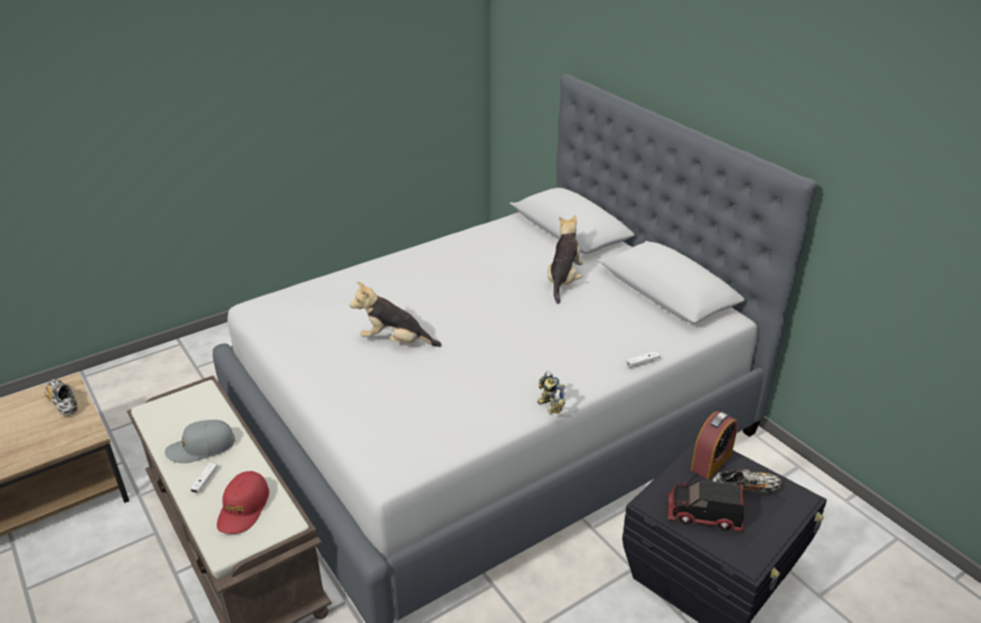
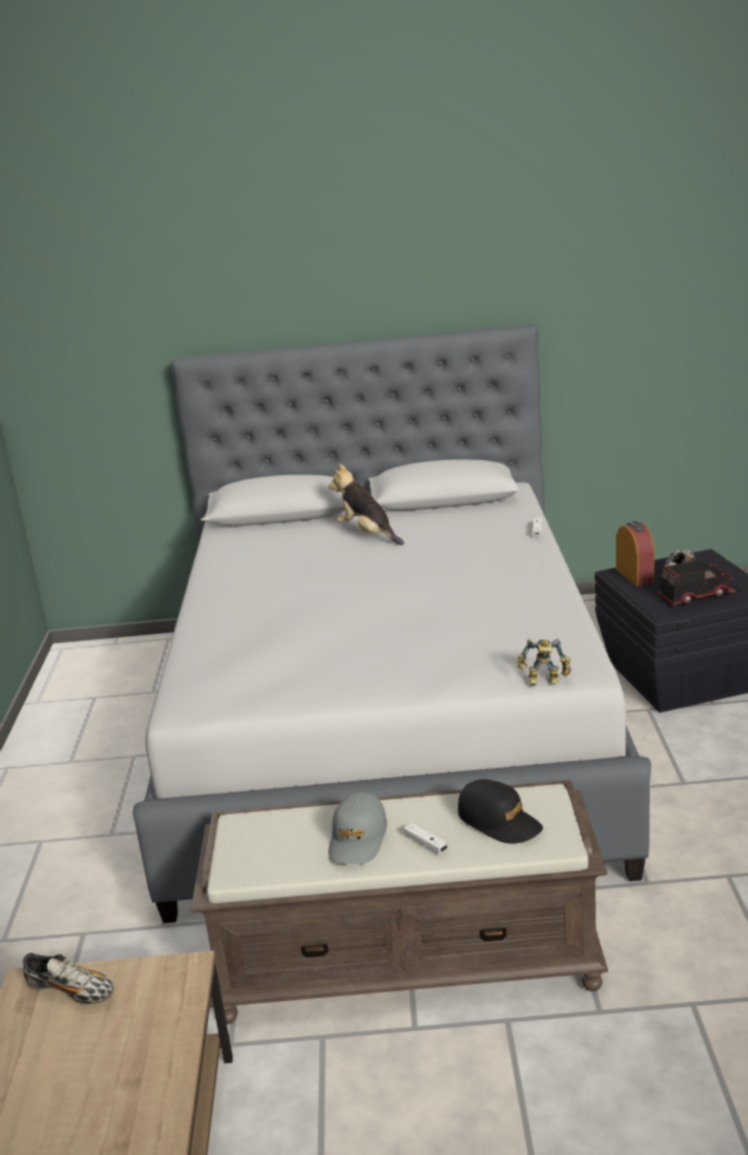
camera: 55 degrees left, 10 degrees down
(63, 402) = (72, 992): shoe -> shoe turned 150 degrees counterclockwise
(243, 508) = (499, 821): red cap -> black cap
(395, 341) = (366, 634): plush toy -> none
(548, 407) = (559, 581): toy robot -> toy robot (545, 681)
(704, 516) = (695, 595): toy truck -> toy truck turned 150 degrees counterclockwise

